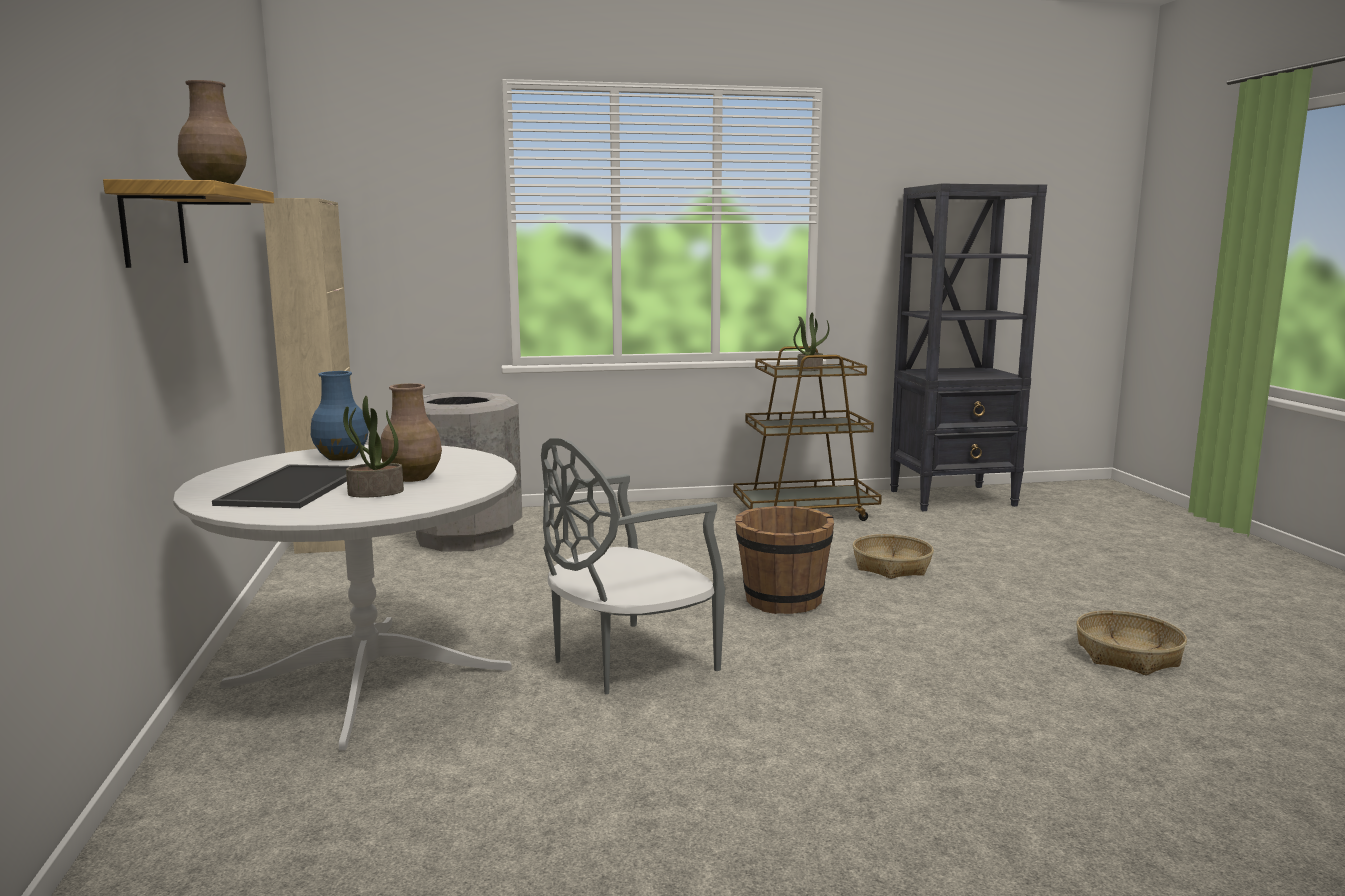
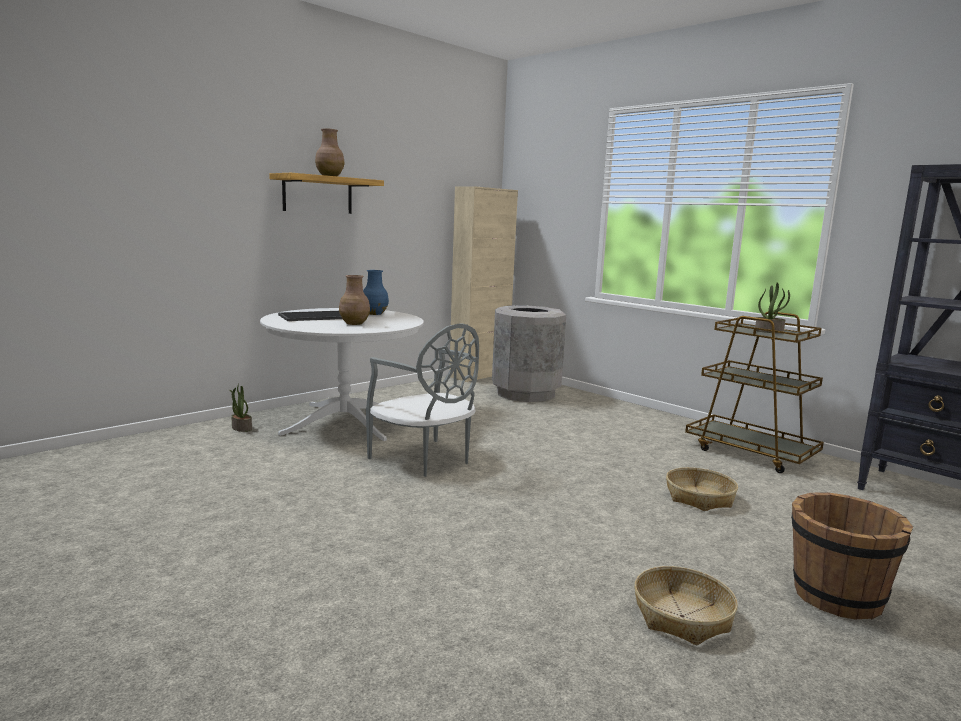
camera: 55 degrees right, 0 degrees up
(375, 493) = (322, 323): potted plant -> potted plant (241, 428)
(626, 661) = (424, 459): grey chair -> grey chair turned 150 degrees counterclockwise
(782, 601) = (570, 477): brown bucket -> brown bucket (835, 596)

